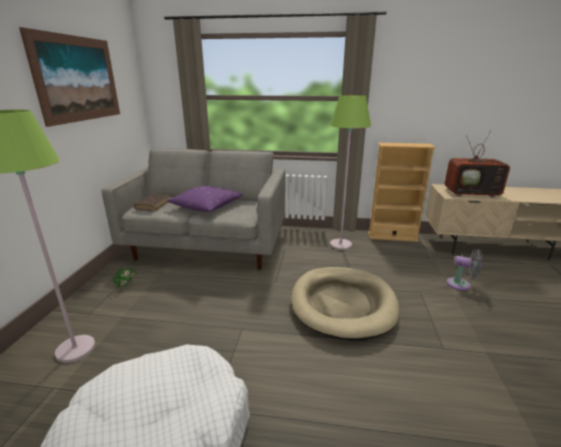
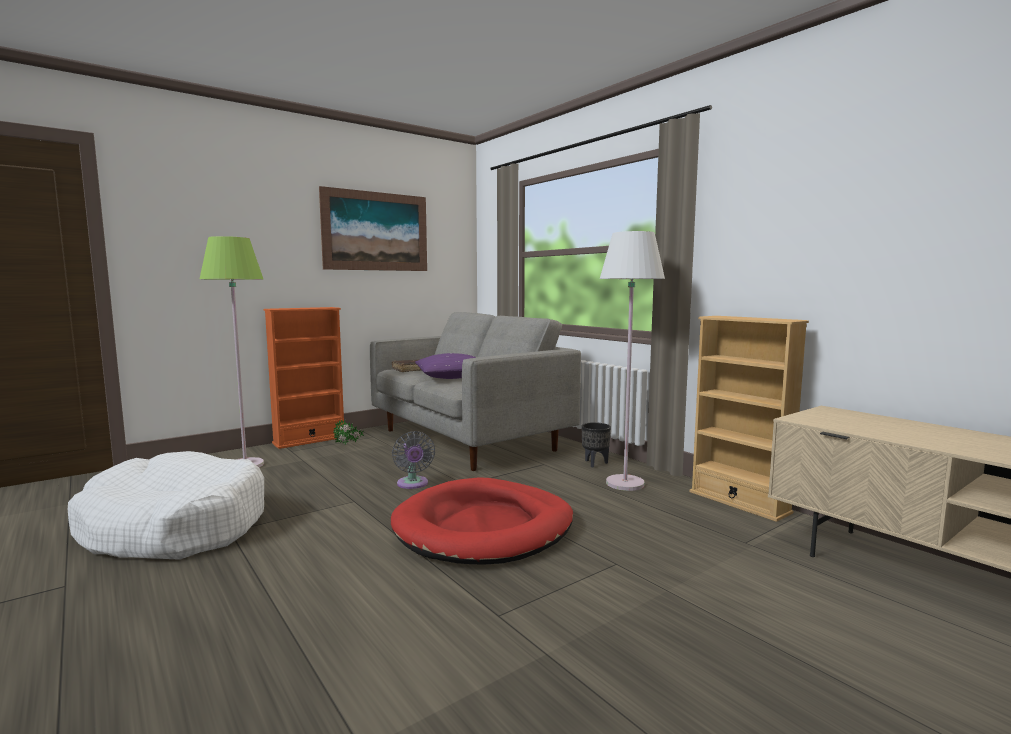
camera: 45 degrees right, 15 degrees down
(82, 296) = (309, 440): none -> orange bookcase
(306, 237) = (595, 463): none -> black planter
(340, 245) = (625, 483): green floor lamp -> white floor lamp
(343, 304) = (484, 527): beige dog bed -> red dog bed
(461, 285) = (716, 588): grey fan -> grey fan (413, 484)
(472, 193) = (868, 426): television -> none

